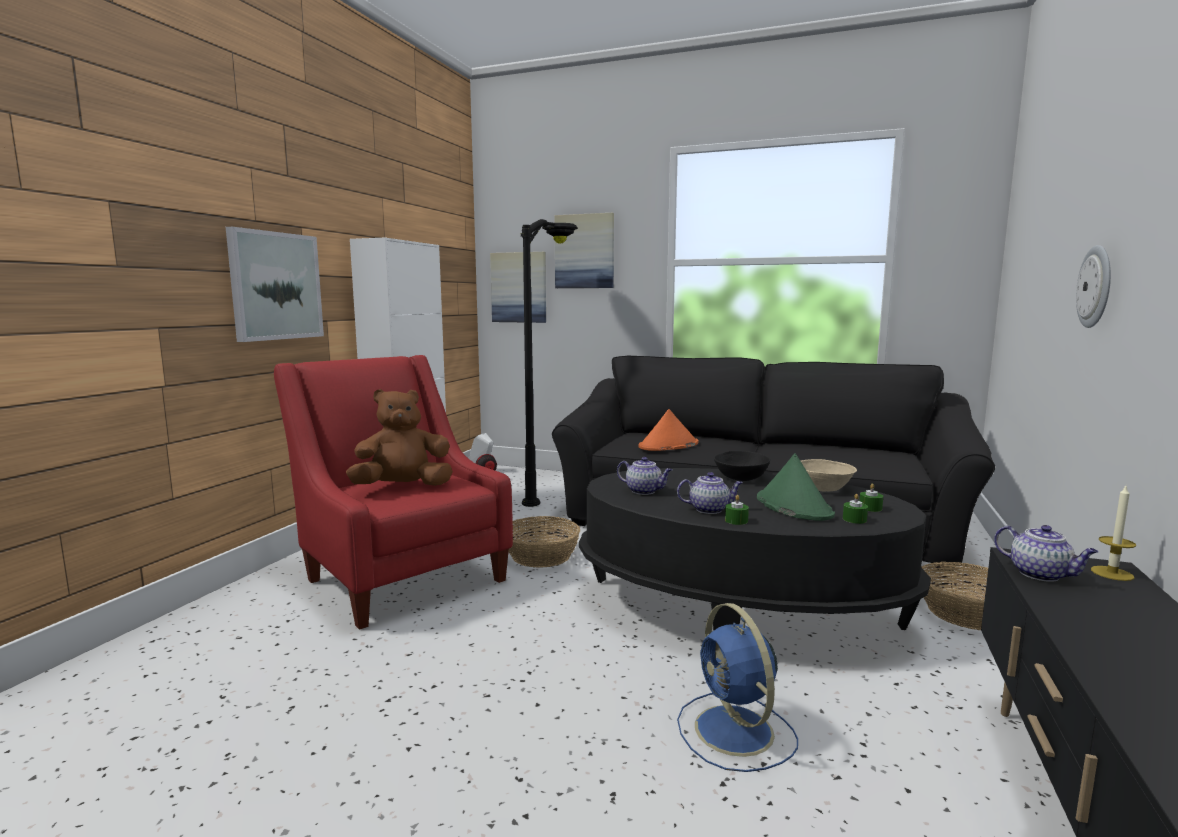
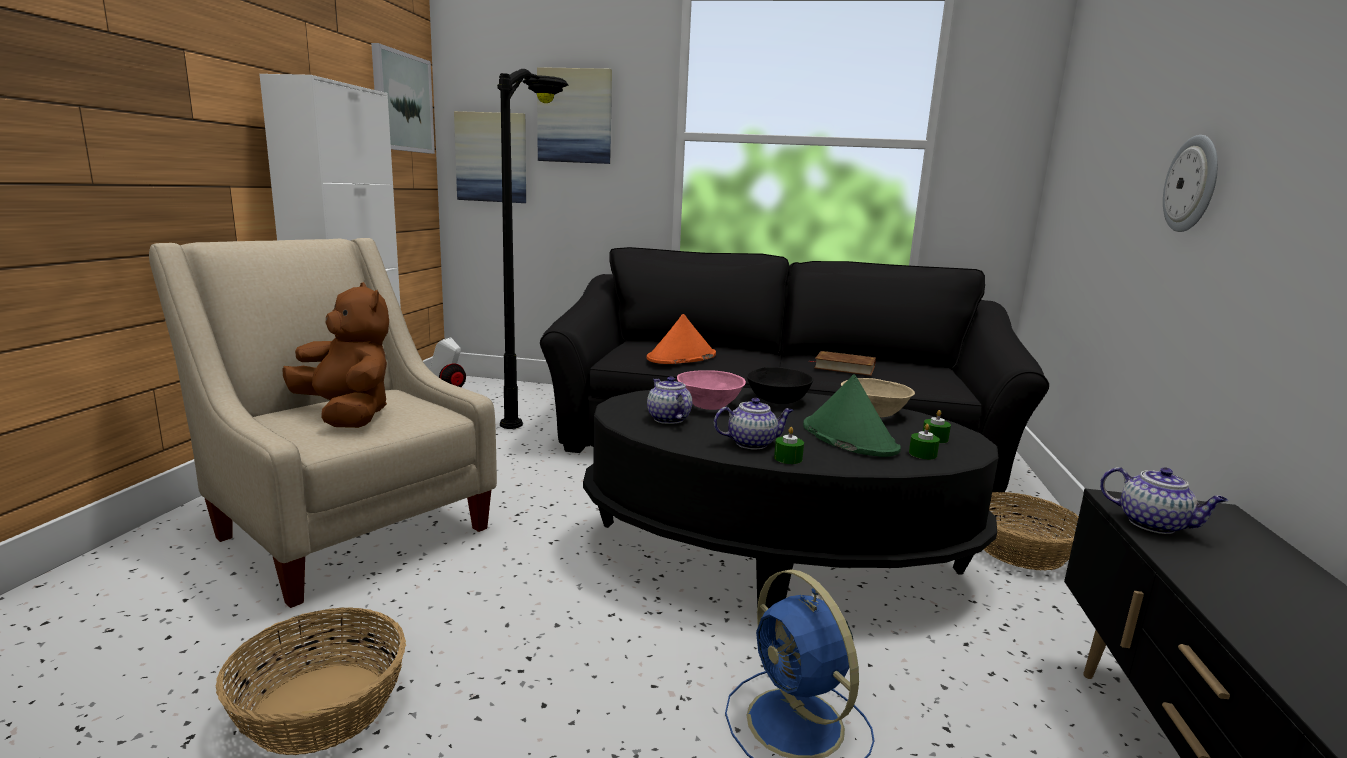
camera: 10 degrees left, 5 degrees up
(275, 286) = (147, 132): picture -> picture (402, 102)
(400, 575) = (346, 526): red armchair -> beige armchair
(403, 487) = (347, 415): brown plush toy -> brown plush toy turned 75 degrees clockwise
(540, 556) = (529, 493): basket -> basket (319, 707)
(644, 491) = (667, 419): teapot -> teapot turned 135 degrees counterclockwise
(680, 481) = (708, 405): none -> pink bowl
(810, 453) = (844, 367): none -> brown book
(1112, 573) = (1224, 520): candle -> none

